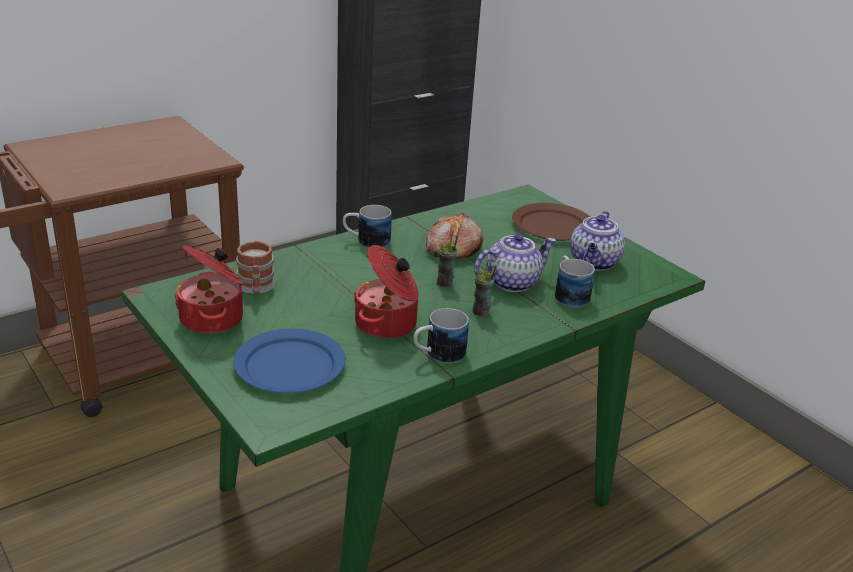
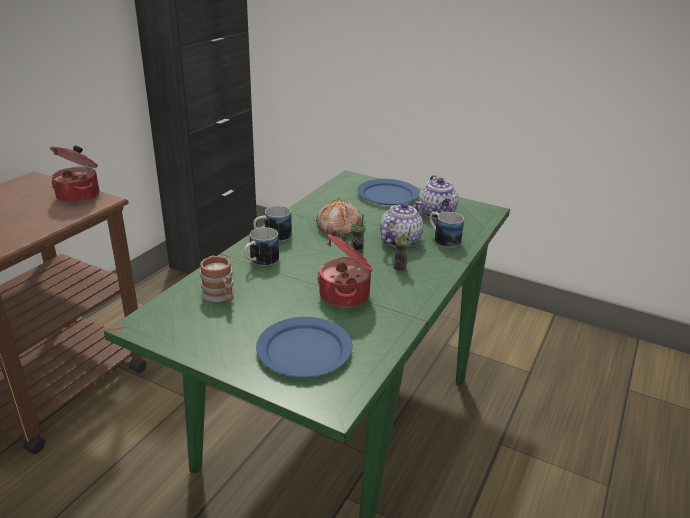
camera: 25 degrees left, 0 degrees up
(213, 319) = (208, 331): cooking pot -> cooking pot (79, 195)
(438, 355) = (401, 307): mug -> mug (260, 262)
(553, 226) = (388, 195): brown plate -> blue plate

